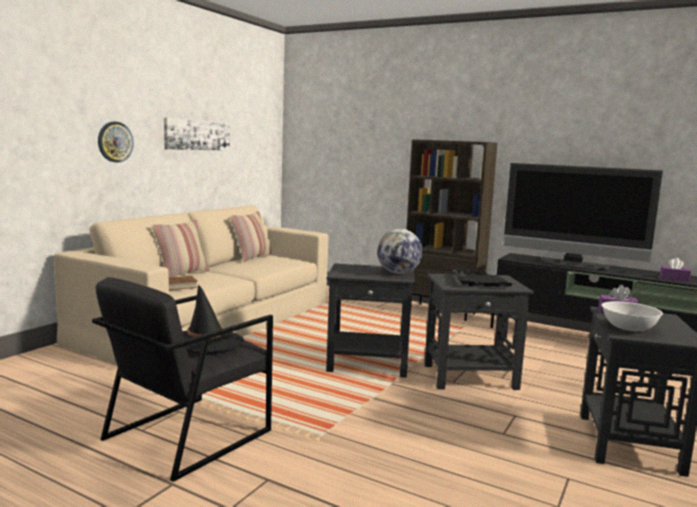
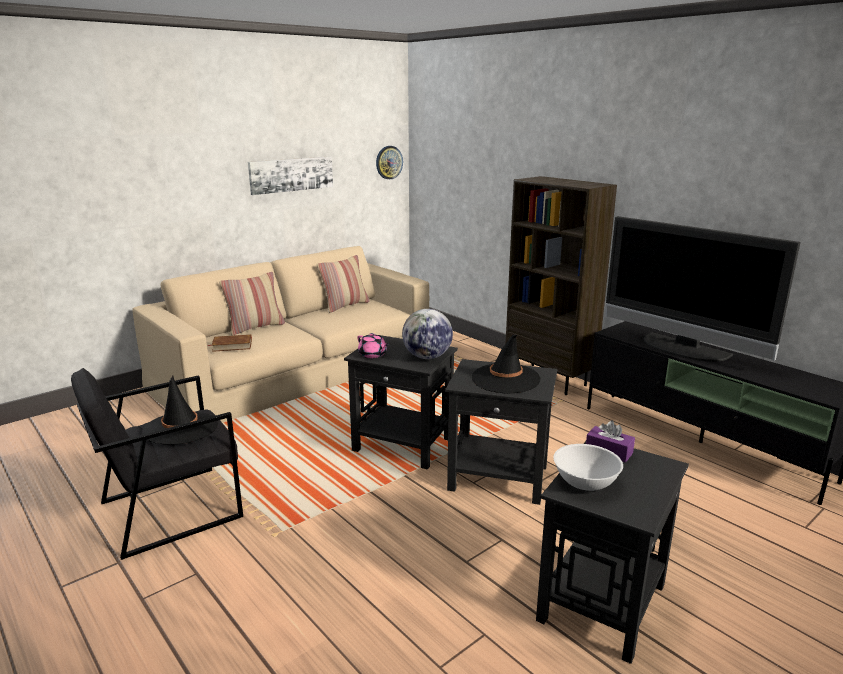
camera: 20 degrees right, 10 degrees up
(115, 142) = (191, 194): wall clock -> wall clock (389, 162)
(350, 274) = (373, 355): none -> pink teapot
(480, 282) = (505, 379): black tray -> black hat
(674, 278) = (801, 386): purple tissue box -> none

